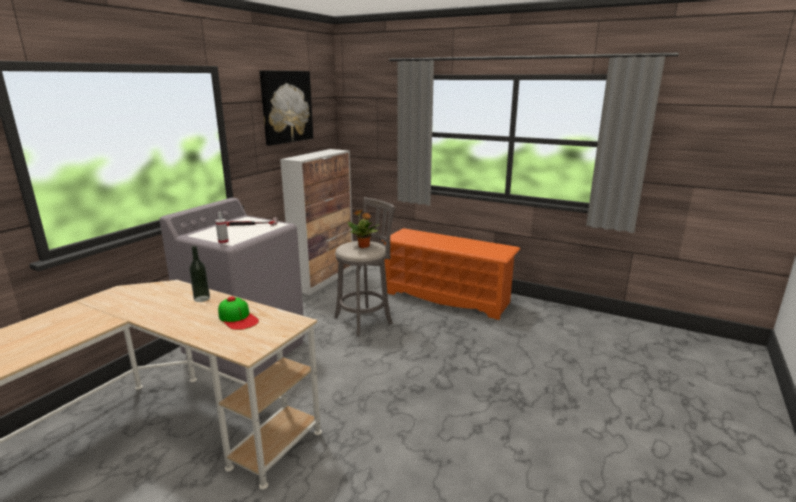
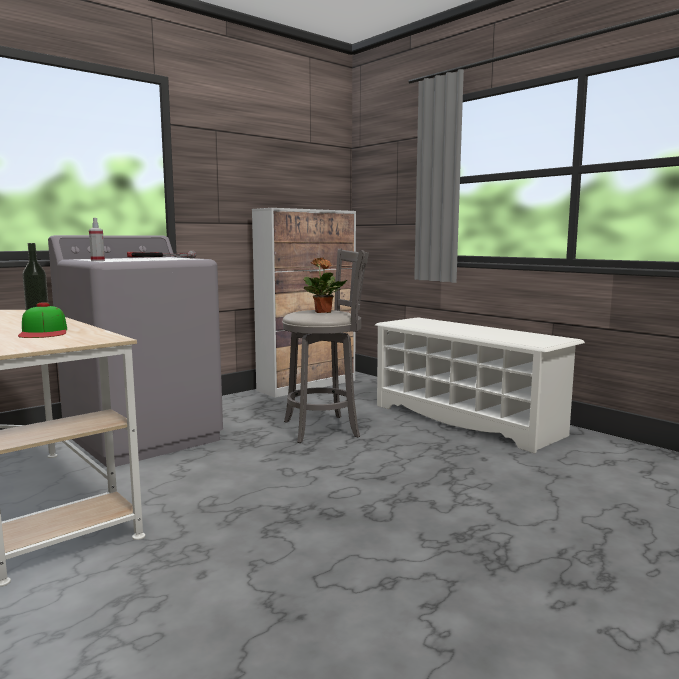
camera: 20 degrees right, 10 degrees down
(286, 107) = (269, 146): picture -> none
(447, 297) = (467, 420): orange shoe rack -> white shoe rack

